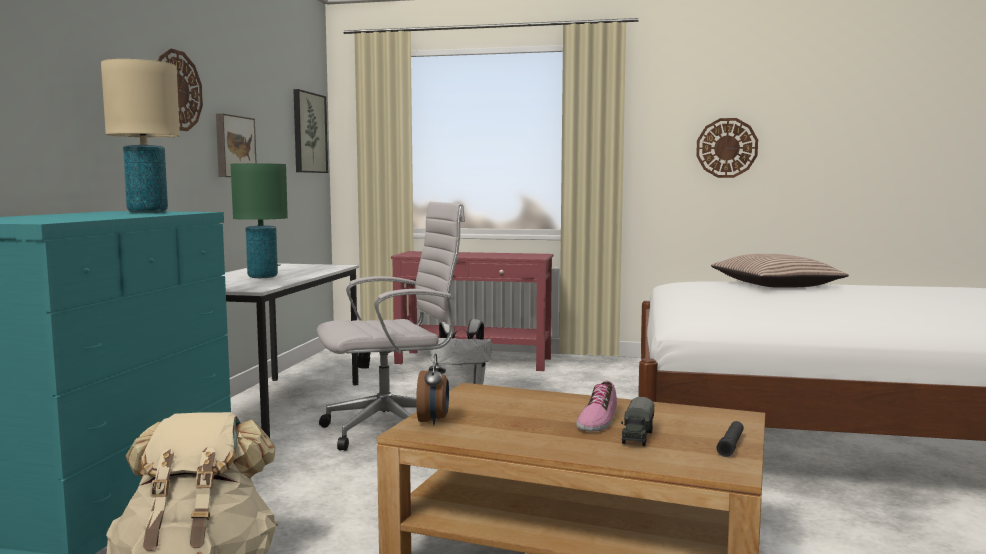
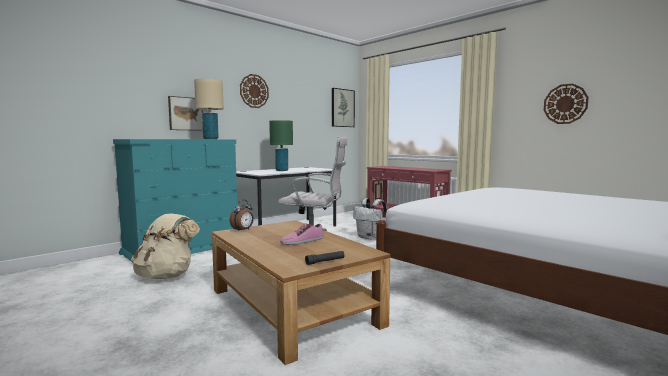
camera: 35 degrees right, 0 degrees up
(233, 146) = (288, 114): picture -> picture (185, 113)
(637, 436) = (297, 250): toy truck -> none
(775, 285) = (541, 192): pillow -> none

